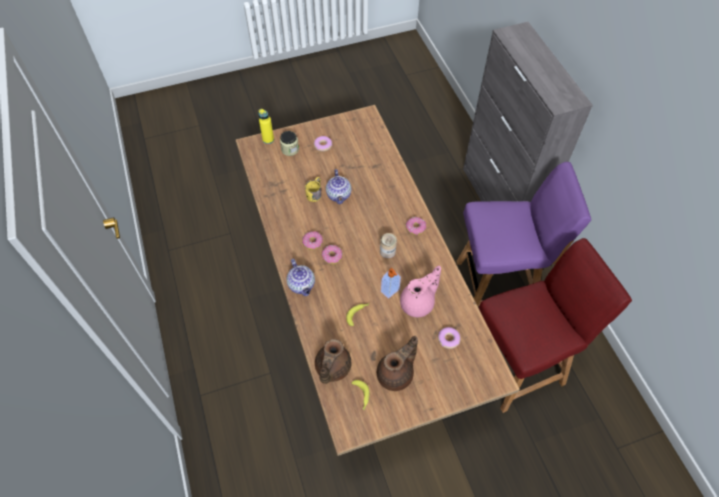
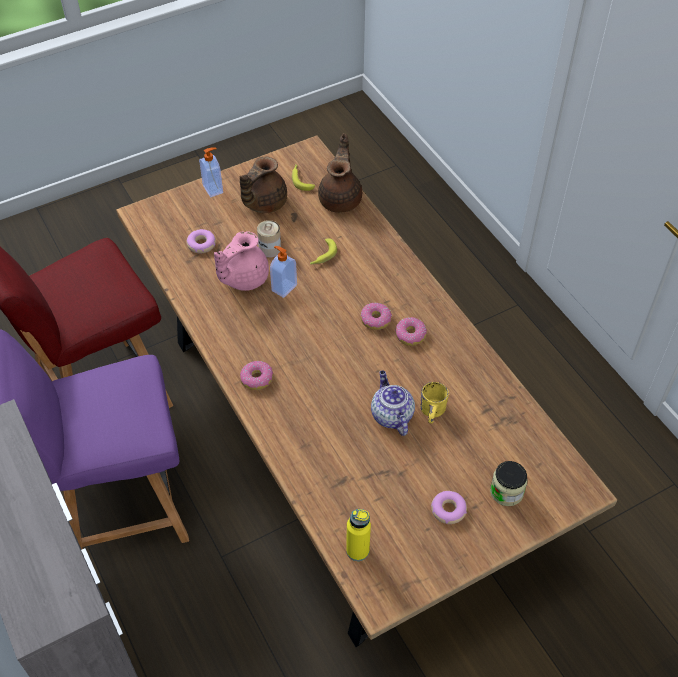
camera: 170 degrees right, 5 degrees down
(268, 139) = (556, 507): yellow bottle -> yellow bottle (357, 550)
(302, 285) = (406, 278): teapot -> none
(387, 251) = (295, 338): can -> can (270, 249)
(437, 397) = (213, 189): none -> soap dispenser

